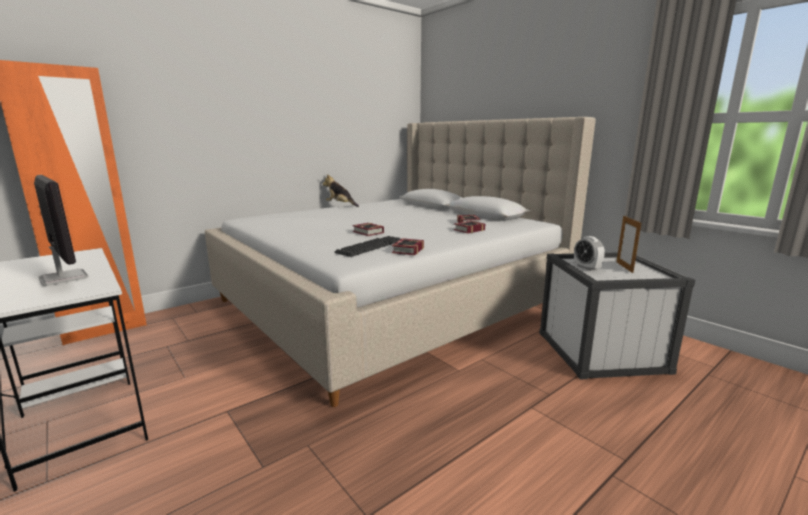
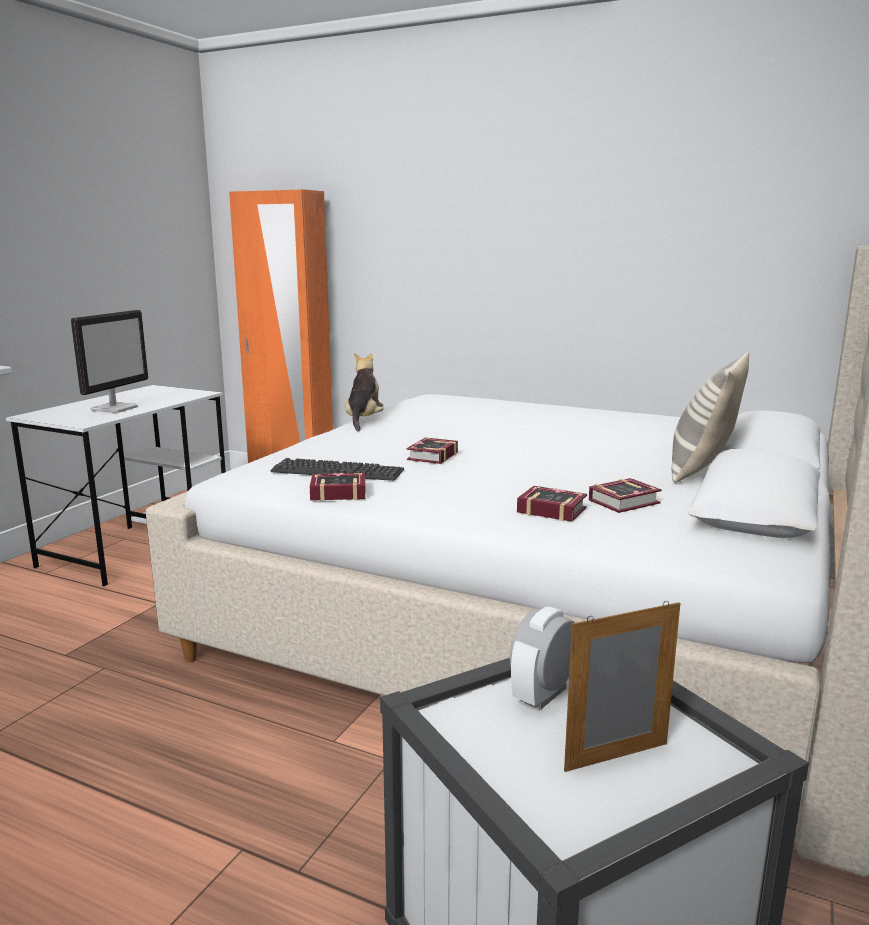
camera: 65 degrees right, 0 degrees up
(340, 205) = (620, 410): plush toy -> plush toy (364, 420)
(442, 212) = (702, 471): none -> pillow

